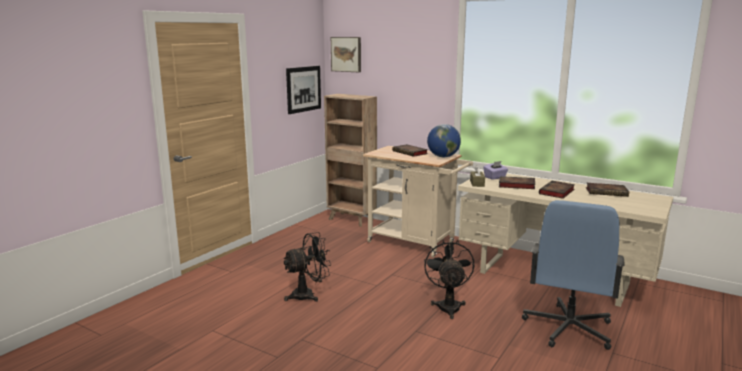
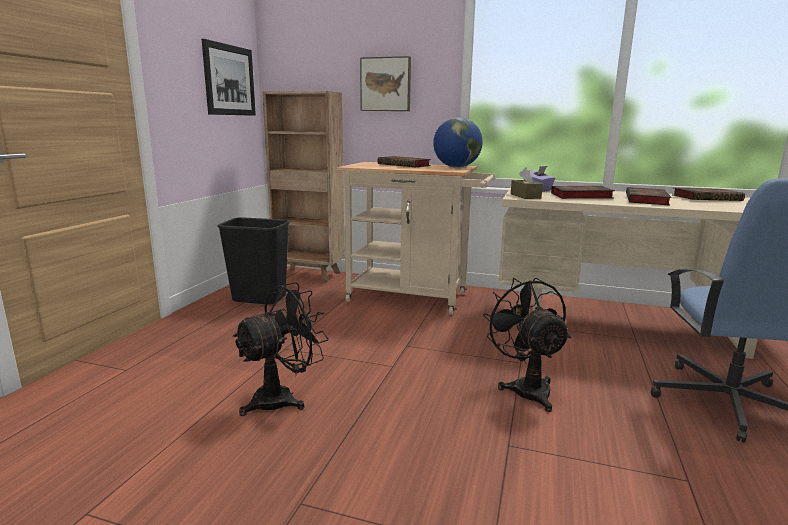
camera: 15 degrees left, 0 degrees up
(313, 235) = (260, 299): none -> black trash can
(346, 54) = (292, 33): picture -> picture (386, 84)

